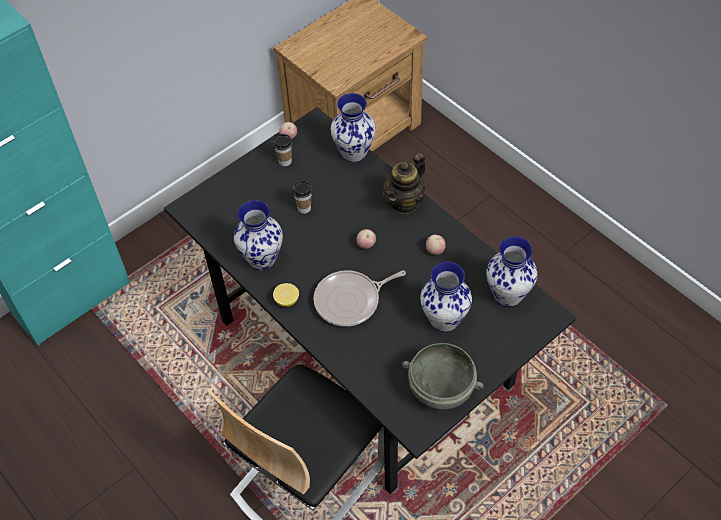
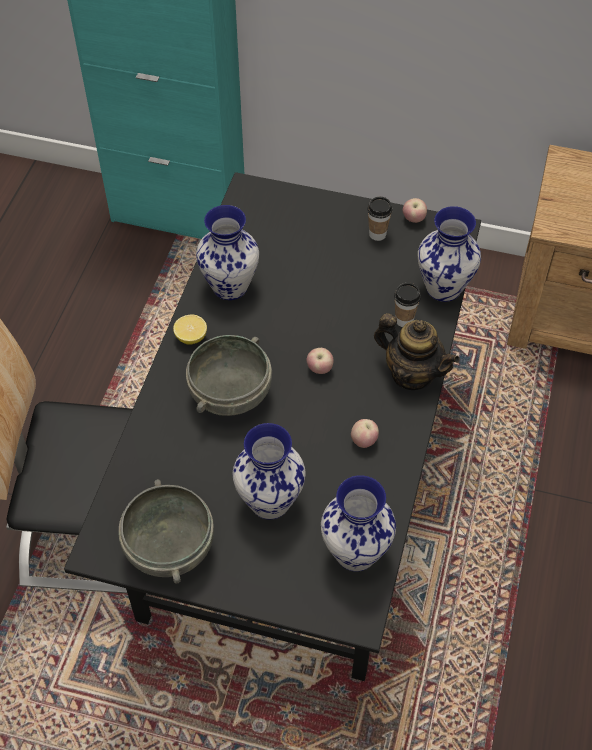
camera: 55 degrees right, 0 degrees up
(304, 208) = (326, 286): cup -> cup (404, 320)
(350, 301) = (231, 395): frying pan -> grey bowl
(405, 202) = (412, 374): teapot -> teapot turned 150 degrees counterclockwise

